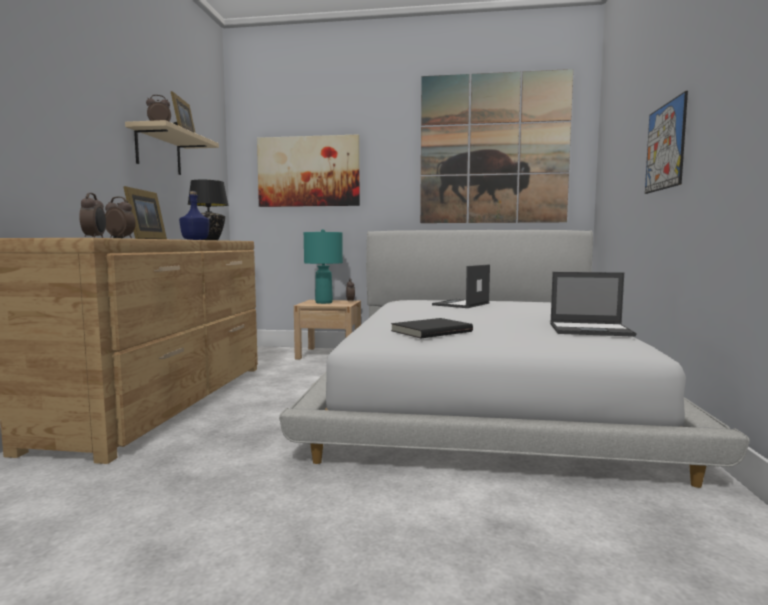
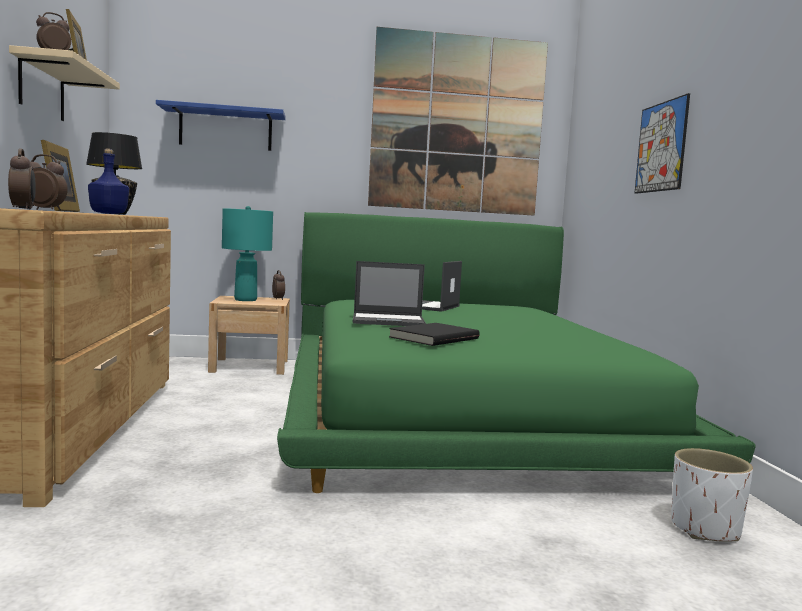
camera: 15 degrees left, 0 degrees up
(308, 171) = (226, 129): picture -> blue shelf
(481, 393) = (458, 409): white bed -> green bed
(591, 330) = (595, 338): laptop -> laptop (389, 321)
(678, 526) = (706, 529): none -> white planter

